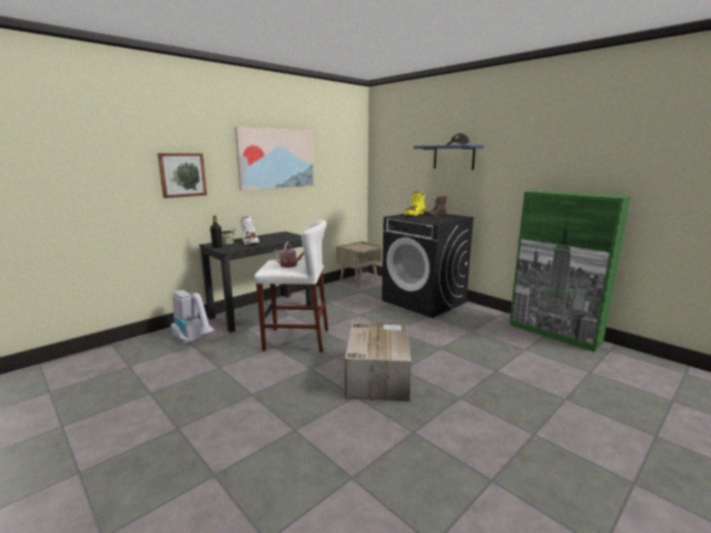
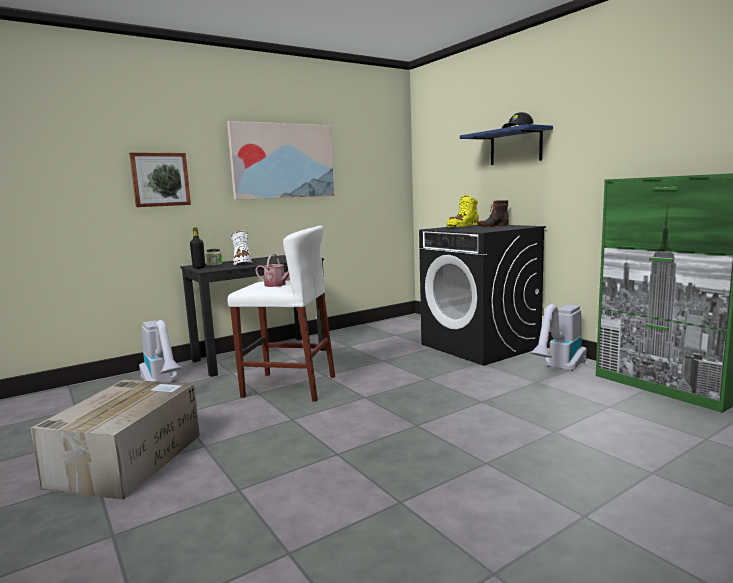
camera: 10 degrees right, 5 degrees down
(358, 280) = (400, 322): beige nightstand -> none
(377, 375) = (378, 430): cardboard box -> cardboard box (128, 459)
(484, 320) = (559, 369): none -> vacuum cleaner

